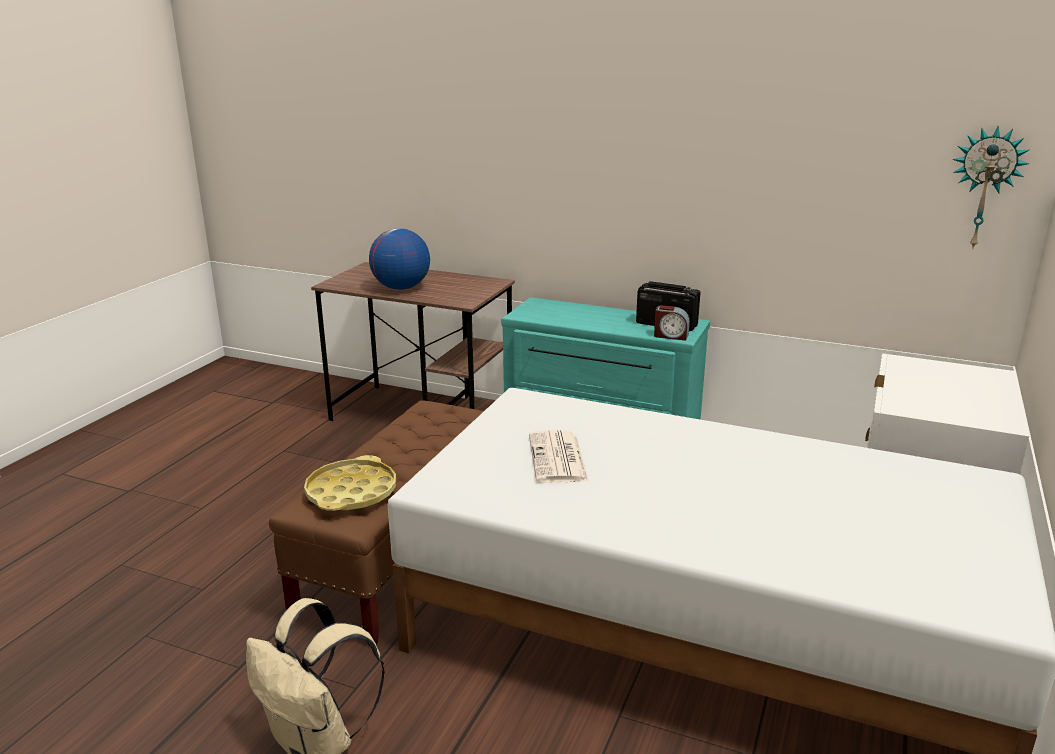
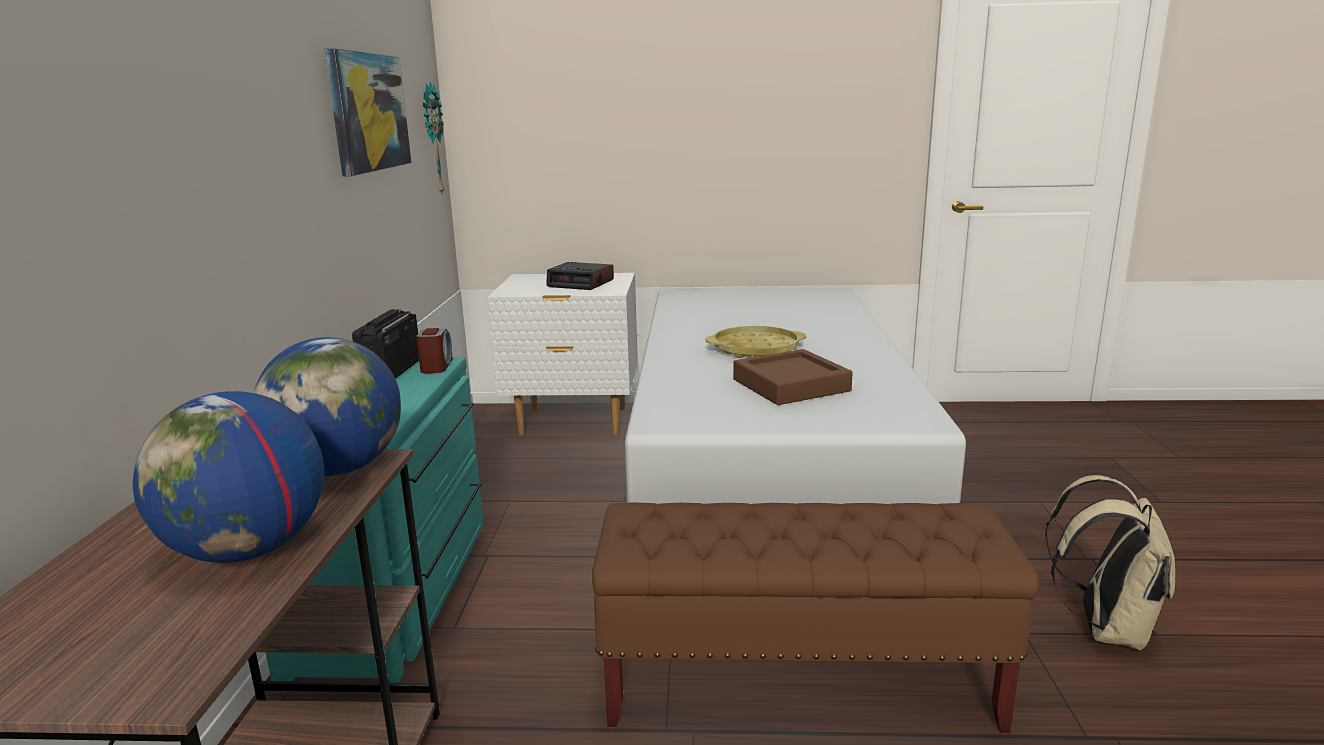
camera: 110 degrees left, 5 degrees down
(351, 492) = (922, 528): yellow tray -> yellow tray (755, 349)
(461, 297) = (339, 469): none -> globe
(558, 458) = (791, 385): newspaper -> brown tray
(810, 145) = (368, 112): none -> picture
(948, 398) = (581, 283): none -> alarm clock

